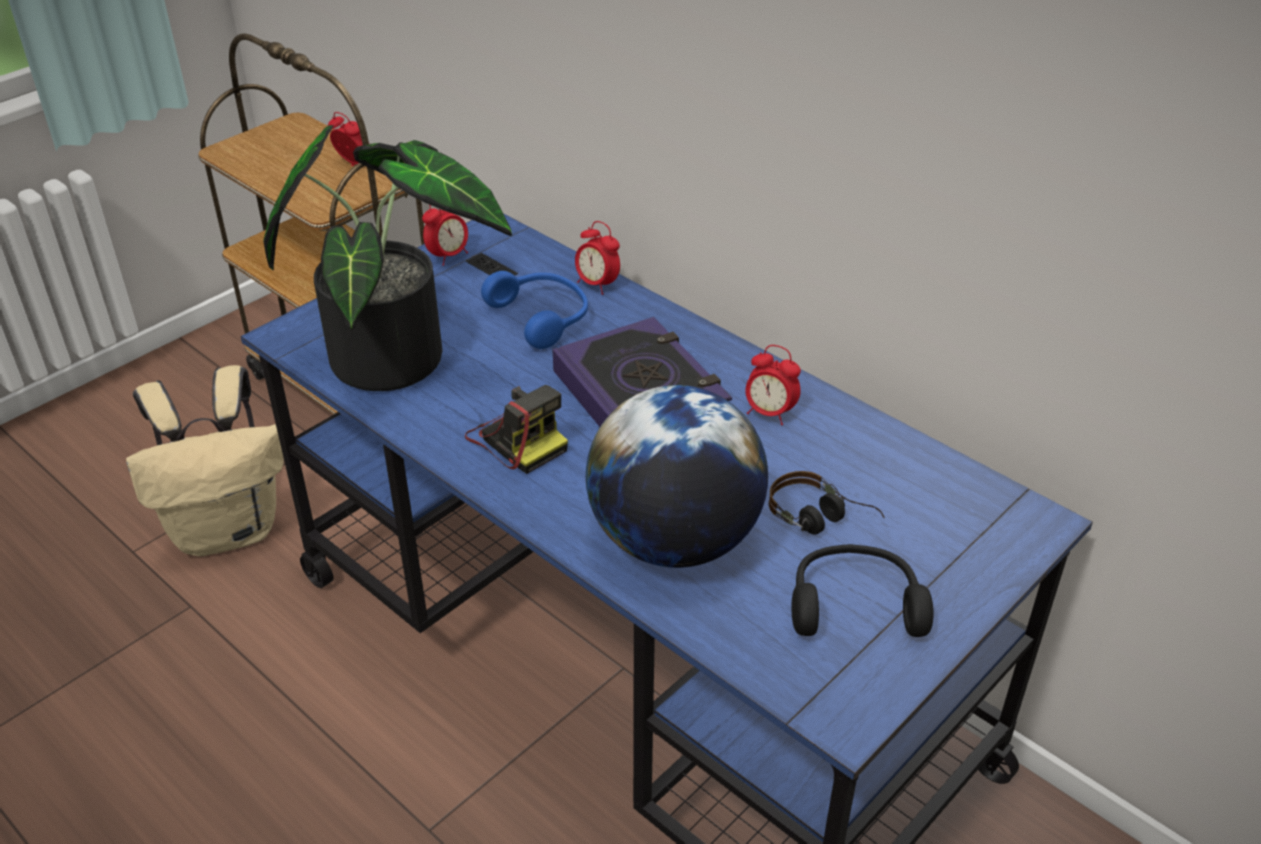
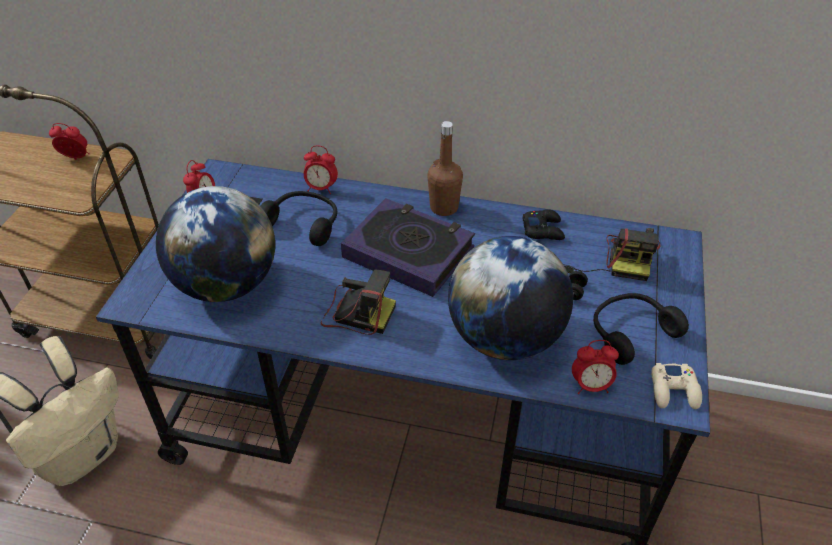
camera: 30 degrees left, 5 degrees up
(398, 353) = (226, 284): potted plant -> globe
(542, 317) = (304, 223): blue headphones -> black headphones
(734, 359) = (444, 207): none -> brown bottle
(769, 413) = (492, 234): alarm clock -> alarm clock (591, 386)
(847, 433) = (543, 229): none -> black game controller
(850, 700) = (674, 390): none -> beige game controller
(946, 513) = (631, 257): none -> camera

